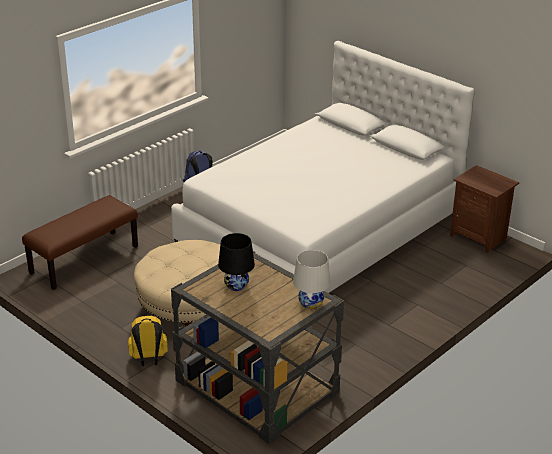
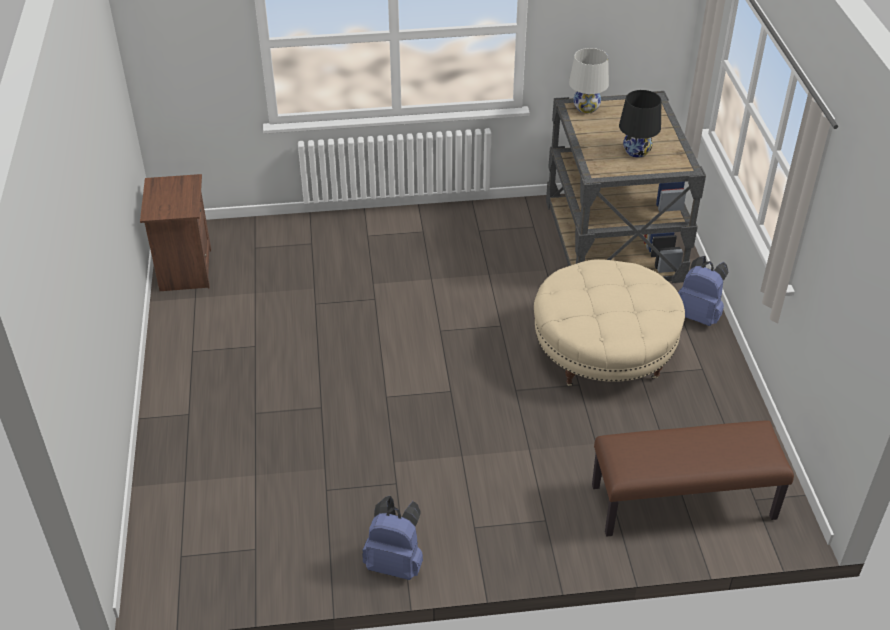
camera: 140 degrees left, 10 degrees up
(148, 360) = (698, 315): yellow backpack -> blue backpack
(321, 231) = (336, 375): white bed -> none

